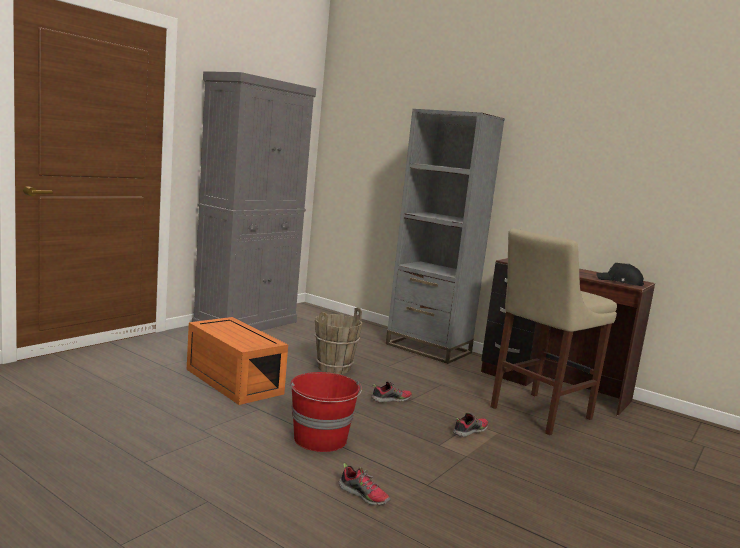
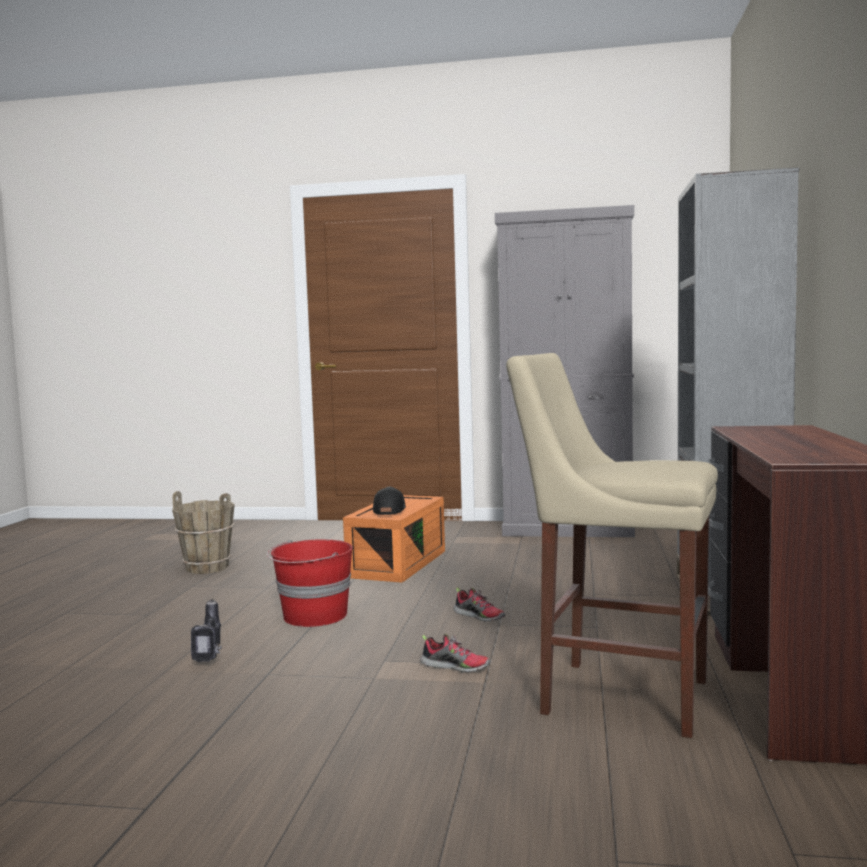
camera: 65 degrees right, 5 degrees down
(333, 368) = (522, 579): brown bucket -> brown bucket (207, 568)
(364, 495) = (211, 655): shoe -> power drill
(620, 282) = (796, 455): black cap -> black cap (388, 510)

